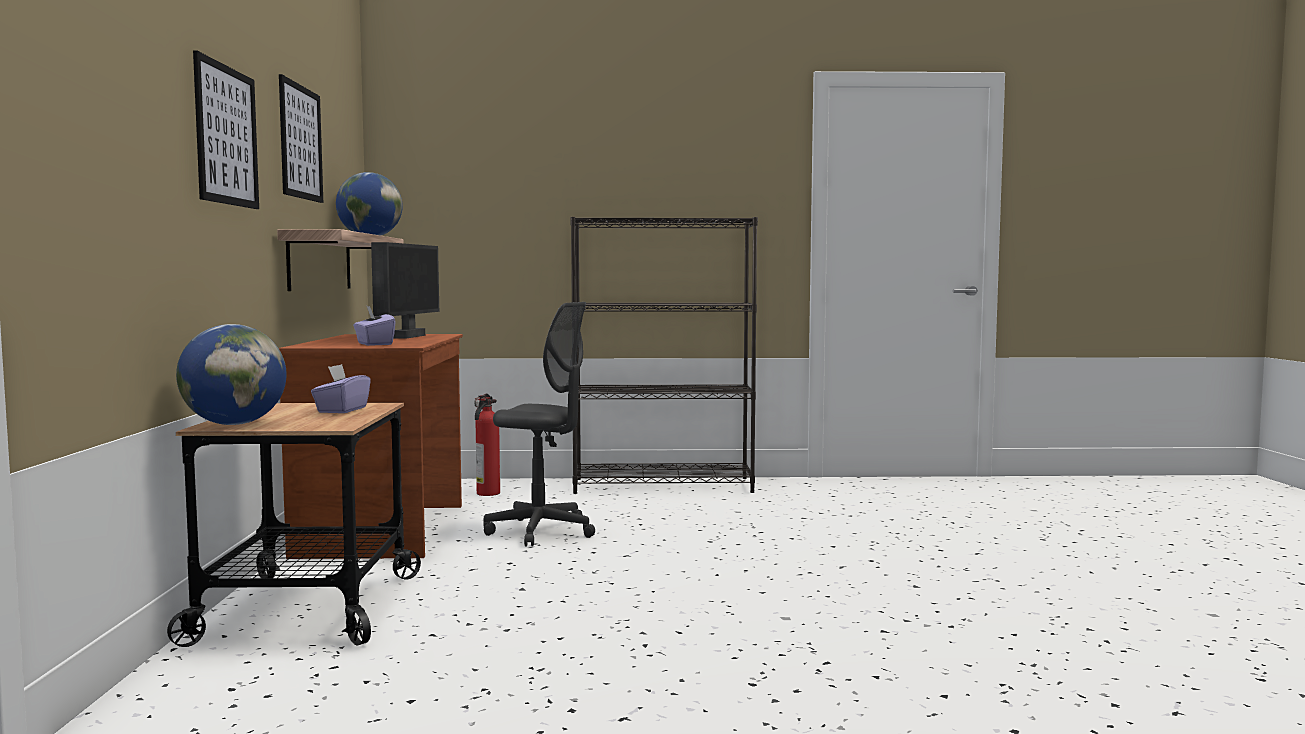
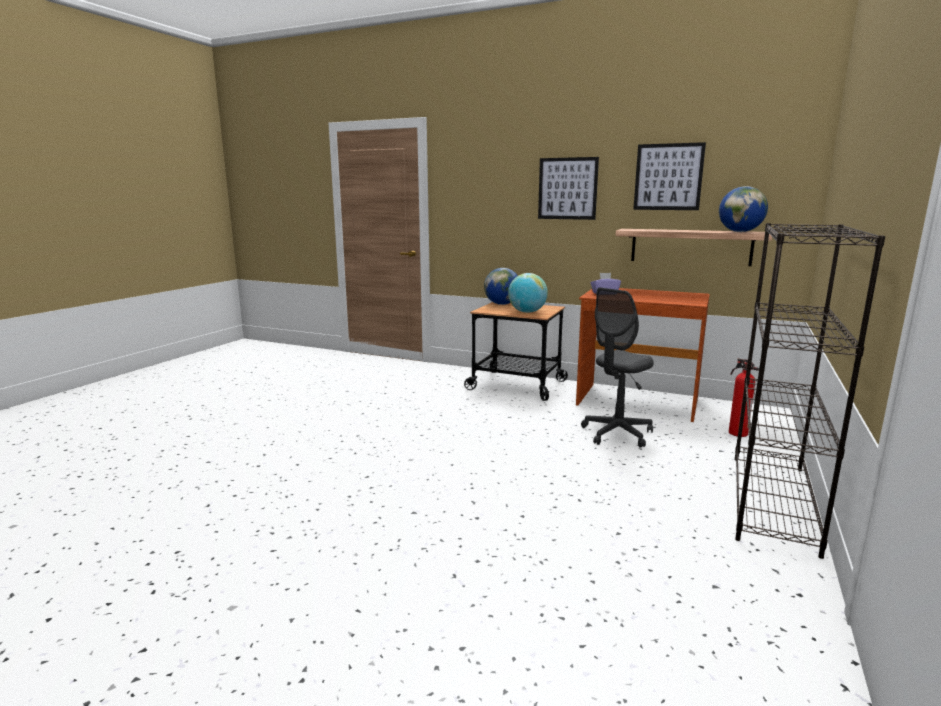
camera: 115 degrees right, 10 degrees up
(341, 410) = (527, 312): purple tissue box -> globe
(407, 336) = (670, 298): monitor -> none

